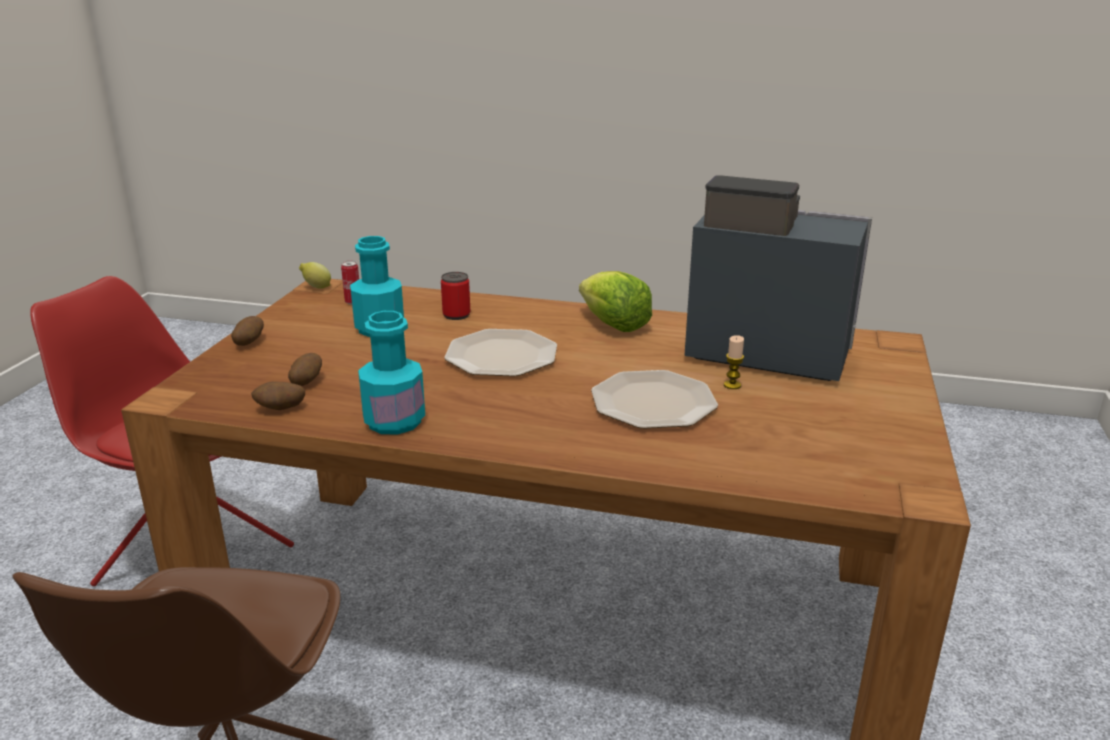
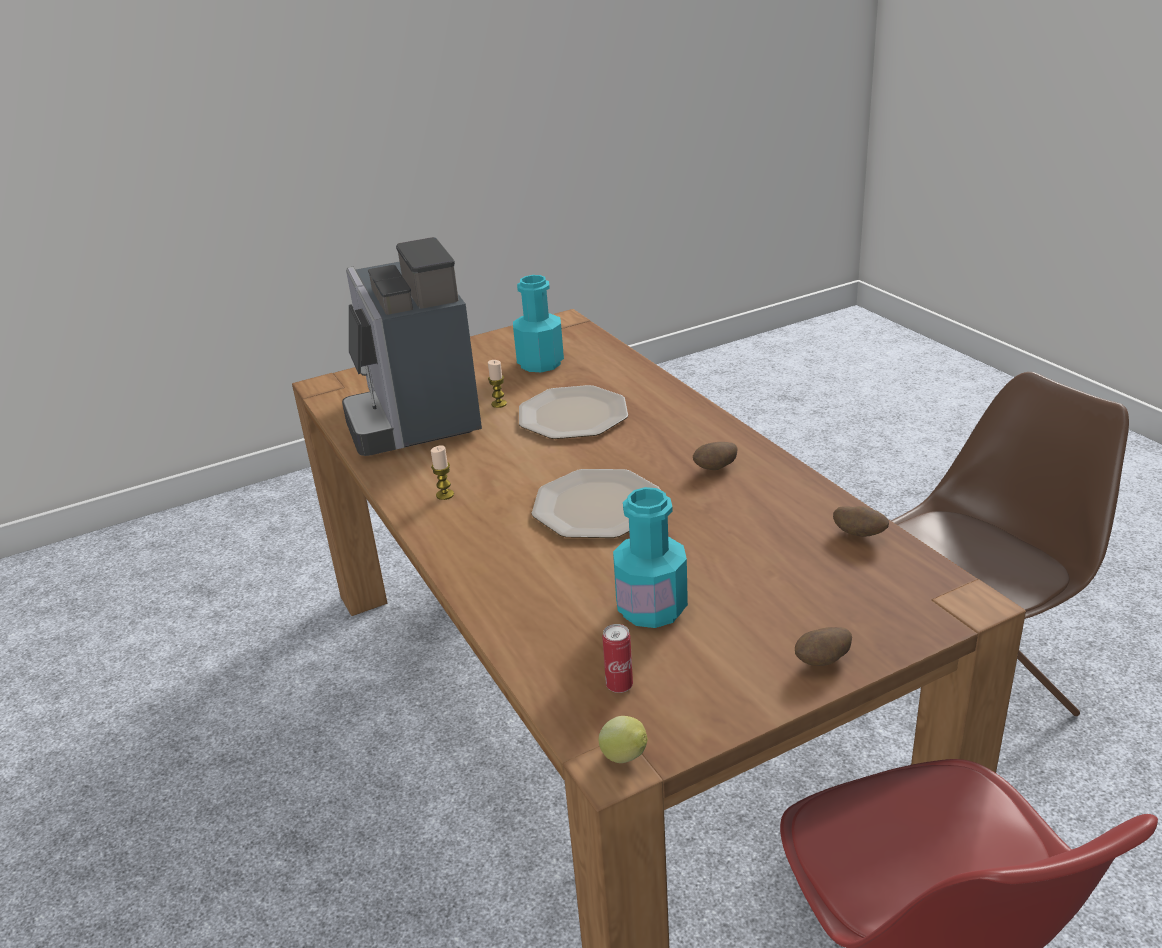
camera: 130 degrees left, 5 degrees up
(306, 382) = (808, 558): potato -> potato (715, 469)
(394, 421) = (774, 479): turquoise bottle -> turquoise bottle (540, 363)
(456, 315) = (546, 587): can -> none
(613, 325) = (445, 495): lettuce -> candle

